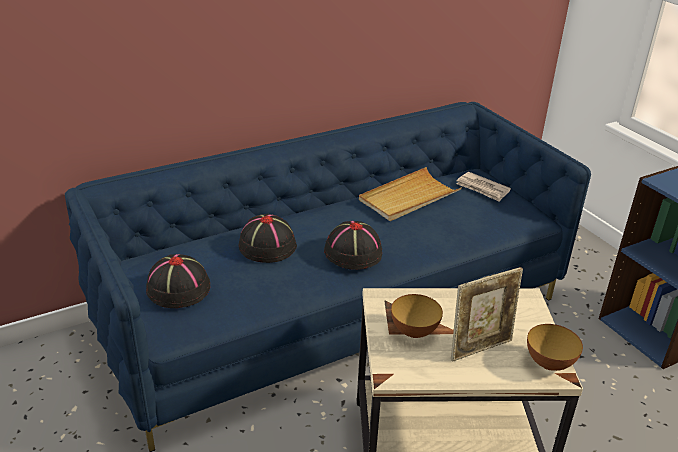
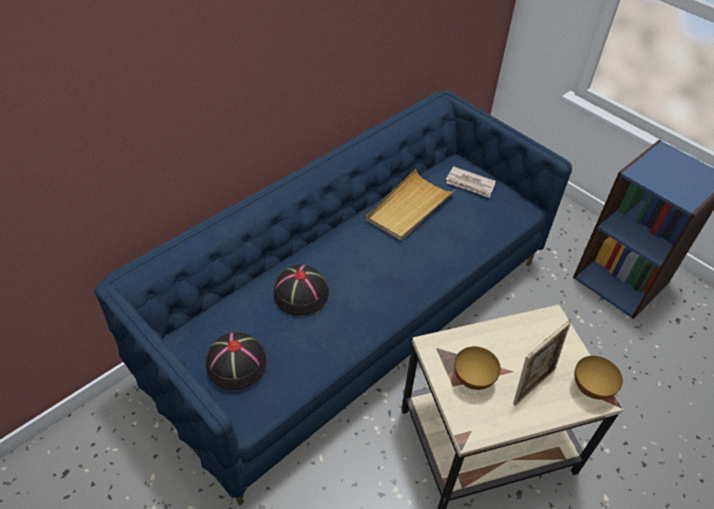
camera: 15 degrees left, 15 degrees up
(352, 253) = (381, 286): black hat -> none

